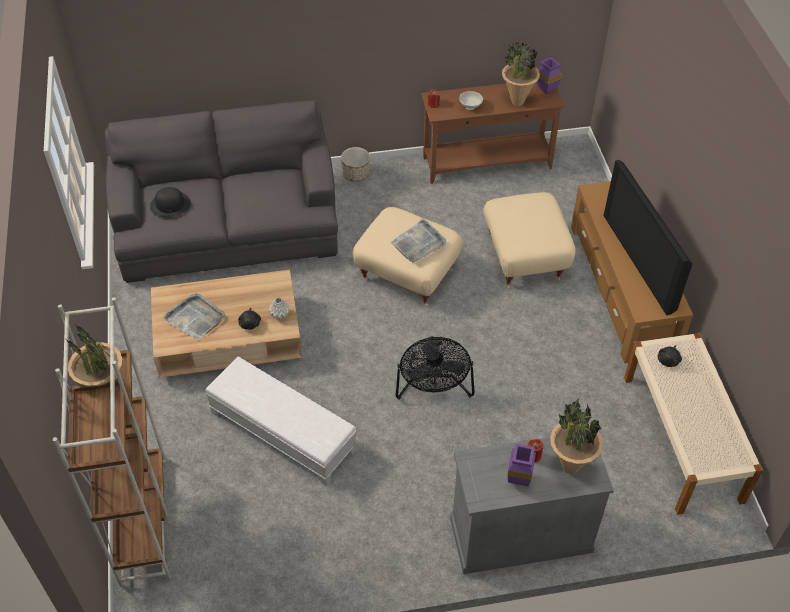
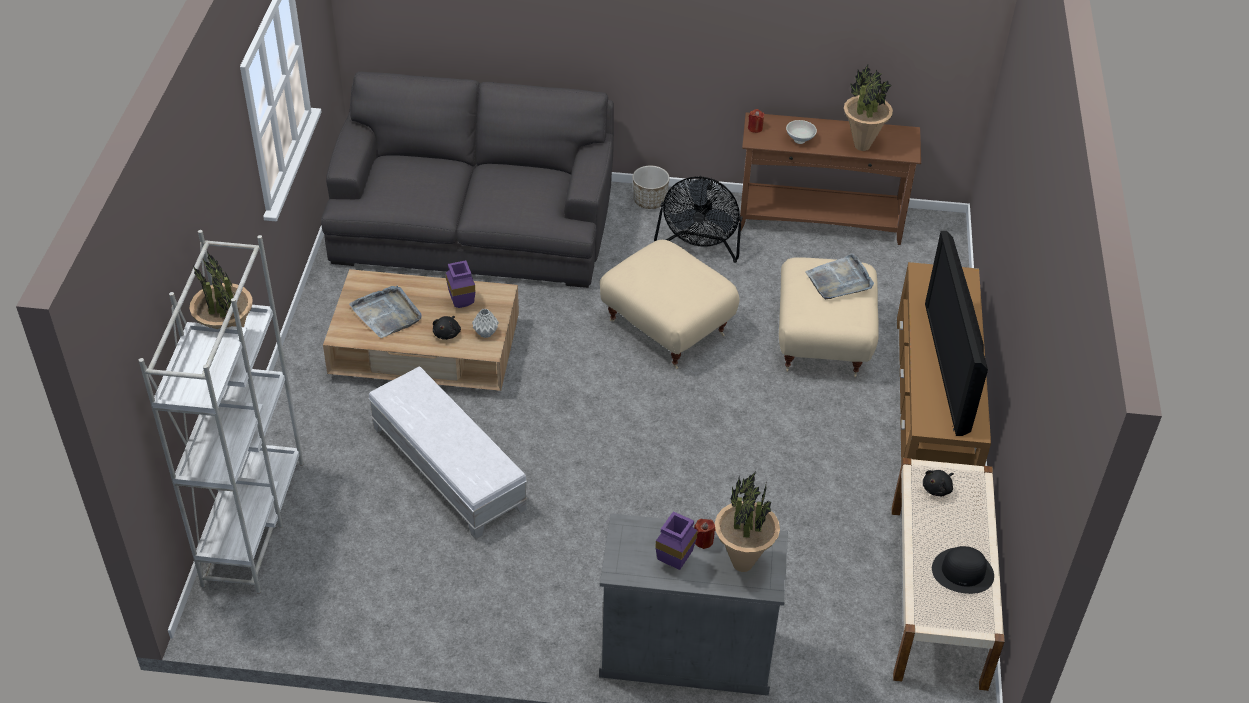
camera: 15 degrees right, 5 degrees down
(143, 518) = (254, 522): brown bookcase -> white bookcase
(170, 204) = (401, 180): black hat -> black hat (963, 571)
(418, 243) = (680, 287): grey tray -> grey tray (839, 280)
(430, 385) = (645, 459): black fan -> black fan (697, 243)
(547, 91) = (906, 141): purple vase -> purple vase (463, 304)

